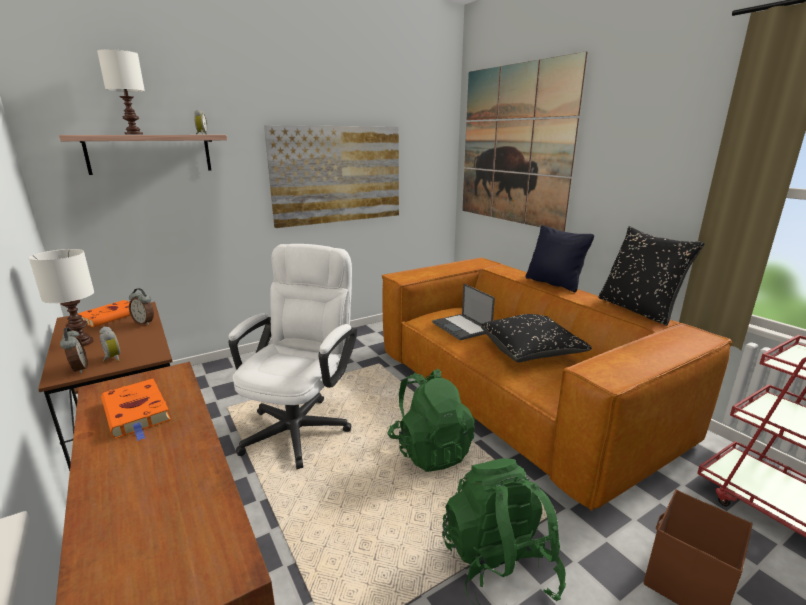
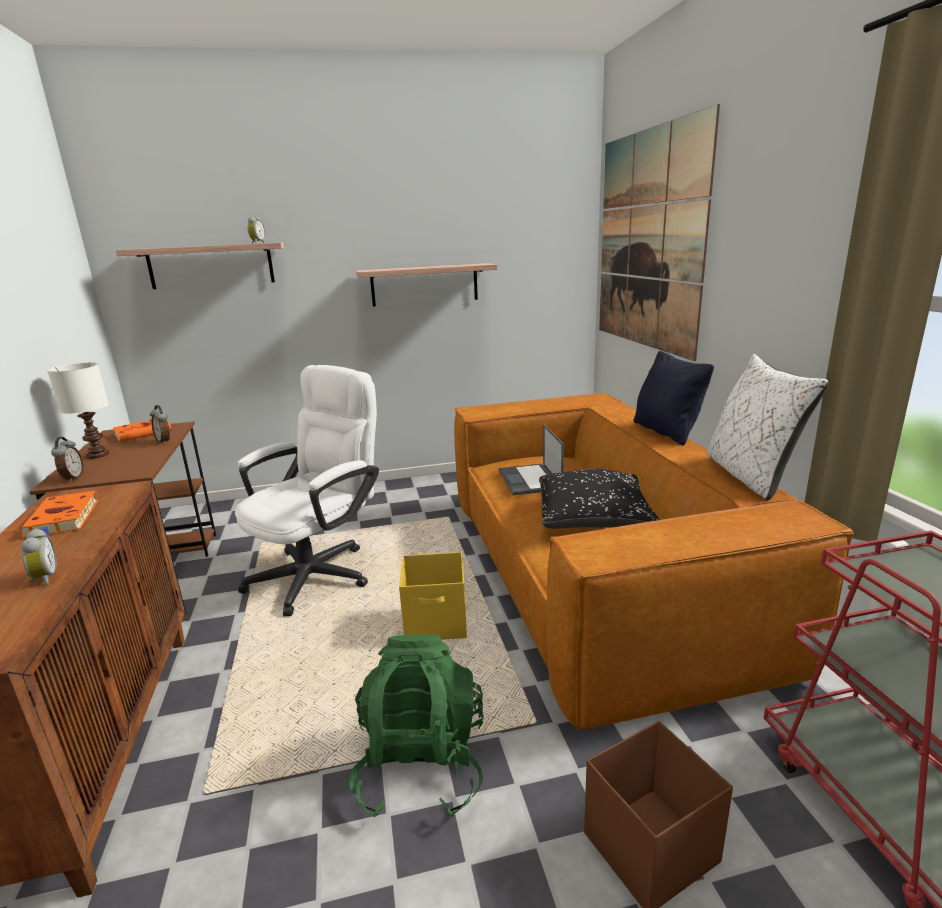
camera: 20 degrees right, 0 degrees up
(111, 359) = (105, 472): alarm clock -> alarm clock (44, 579)
(133, 134) = (188, 246): white table lamp -> none
(337, 175) = (424, 284): picture -> shelf
(430, 450) = (437, 623): green backpack -> yellow storage box
(638, 309) = (750, 475): black pillow -> white pillow

